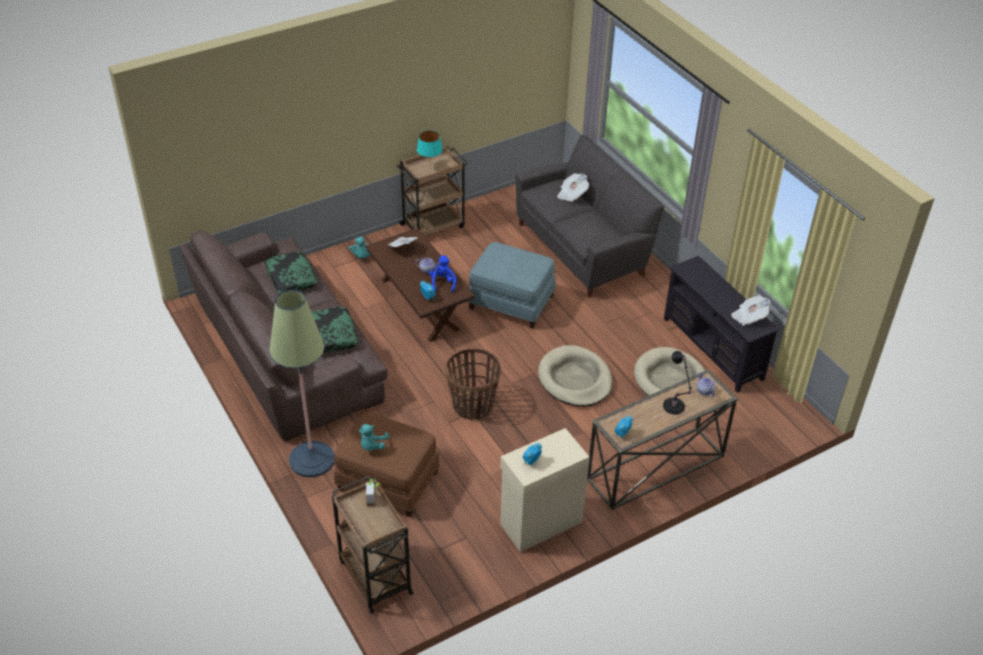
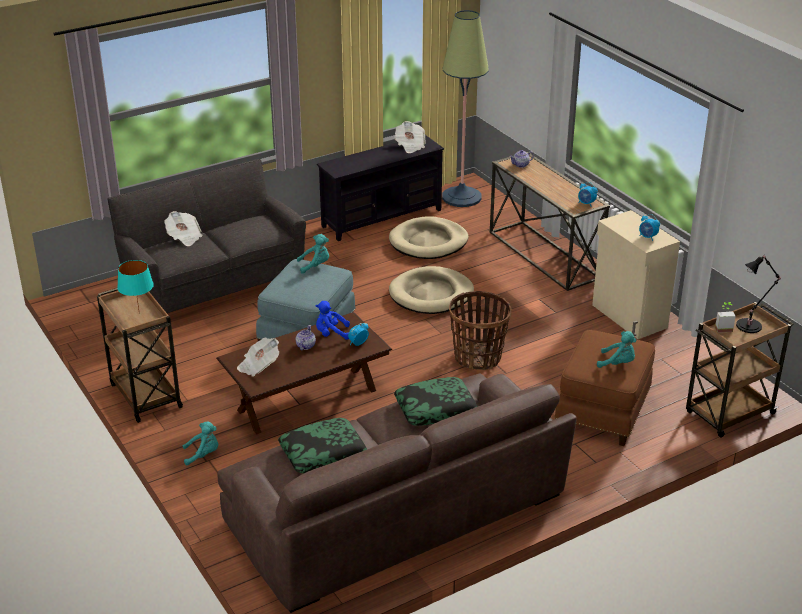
camera: 90 degrees left, 10 degrees down
(312, 459) = (583, 470): floor lamp -> floor lamp (461, 197)
(537, 269) = (315, 265): none -> turquoise plush toy
(674, 407) = (545, 179): black table lamp -> black table lamp (751, 325)

